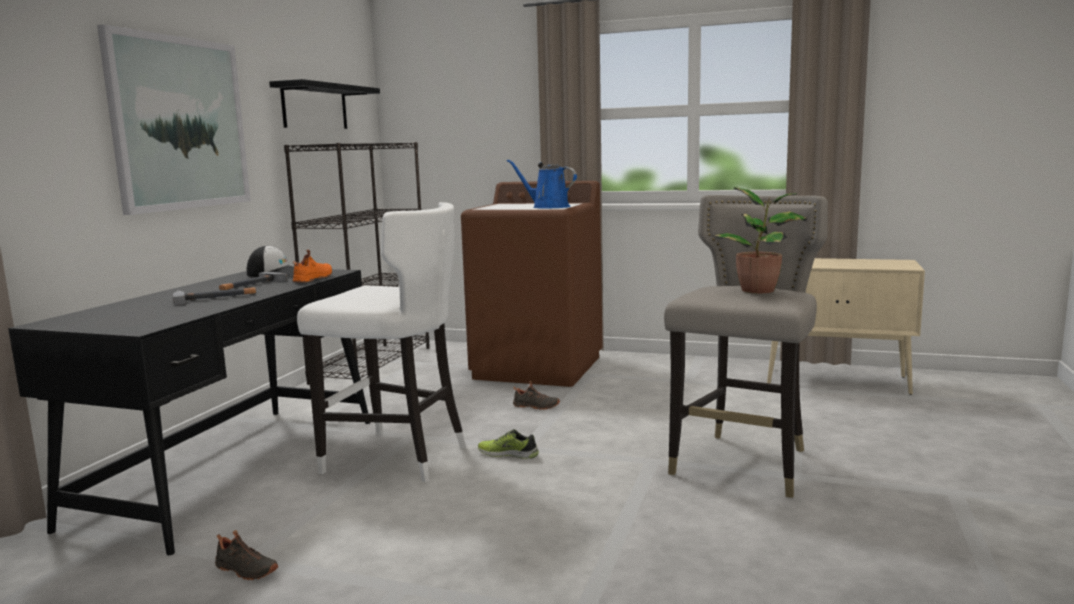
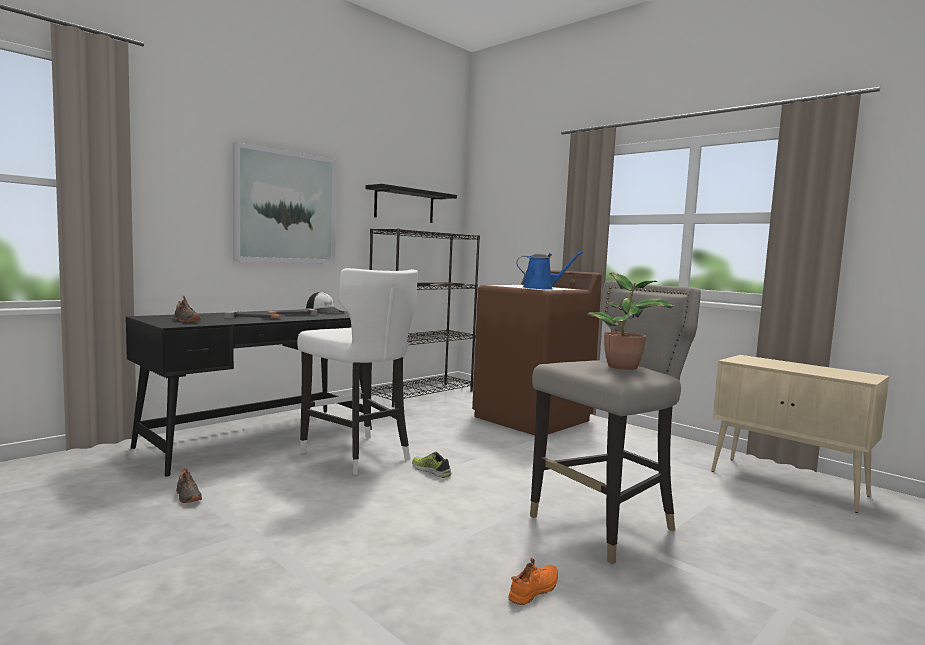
camera: 25 degrees right, 5 degrees down
(314, 279) = (335, 316): orange shoe -> orange shoe (535, 591)
(535, 407) = (493, 444): black shoe -> black shoe (185, 320)
(547, 207) = (541, 288): blue watering can -> blue watering can turned 120 degrees clockwise

